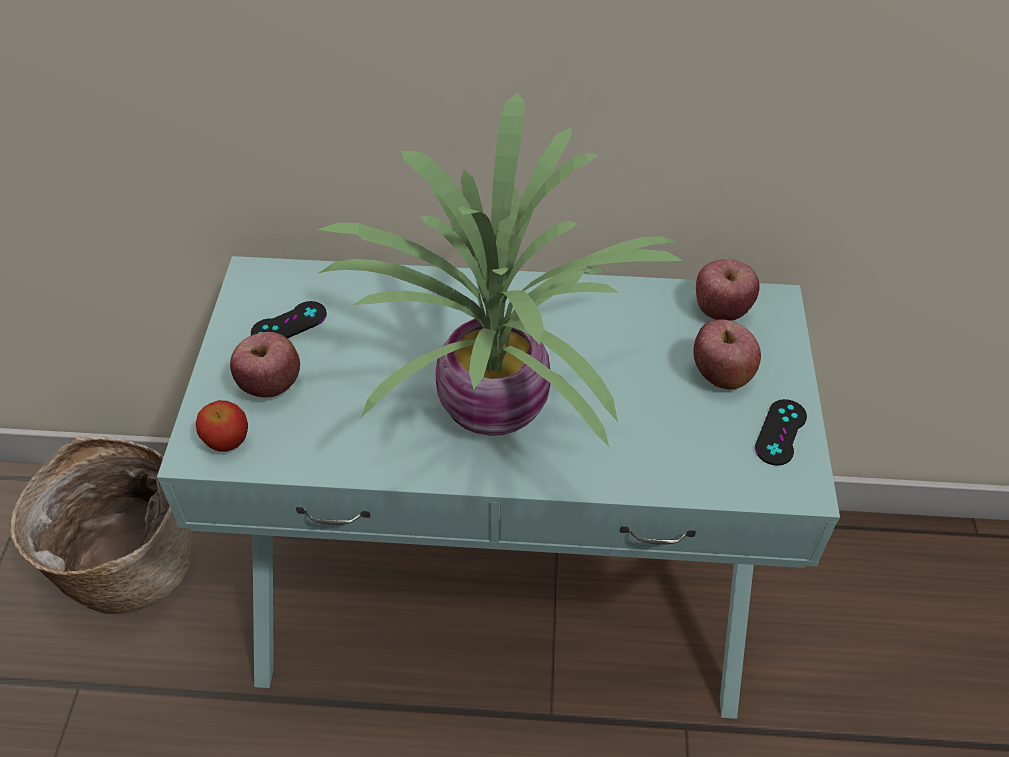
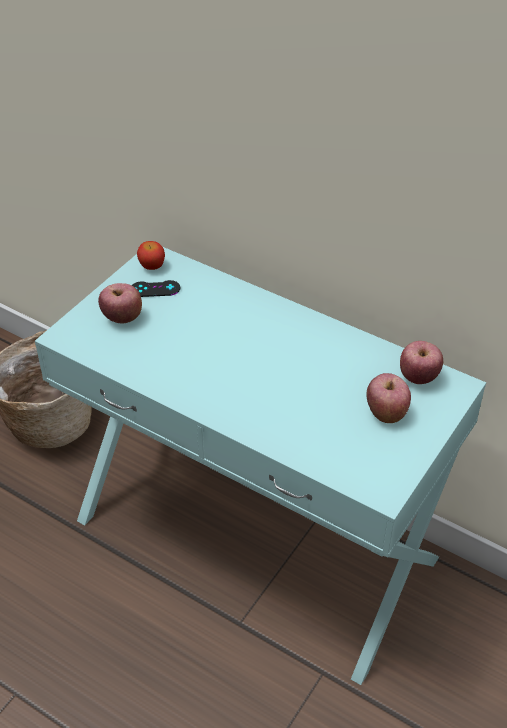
camera: 30 degrees right, 5 degrees down
(226, 441) = (80, 337): apple -> apple (151, 266)
(500, 406) = (238, 377): potted plant -> none
(780, 432) = (397, 459): black game controller -> none

